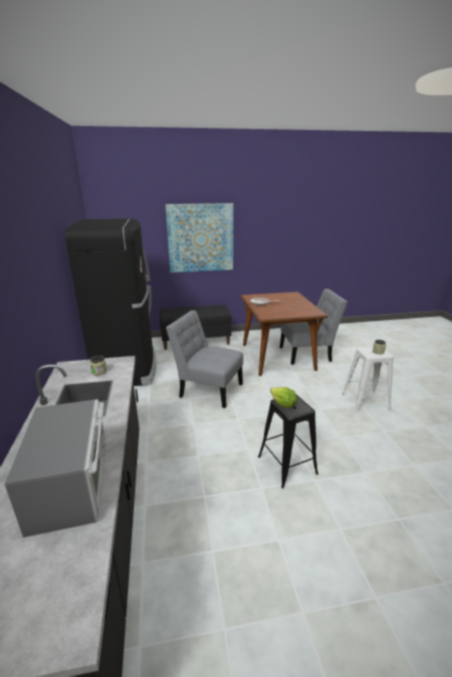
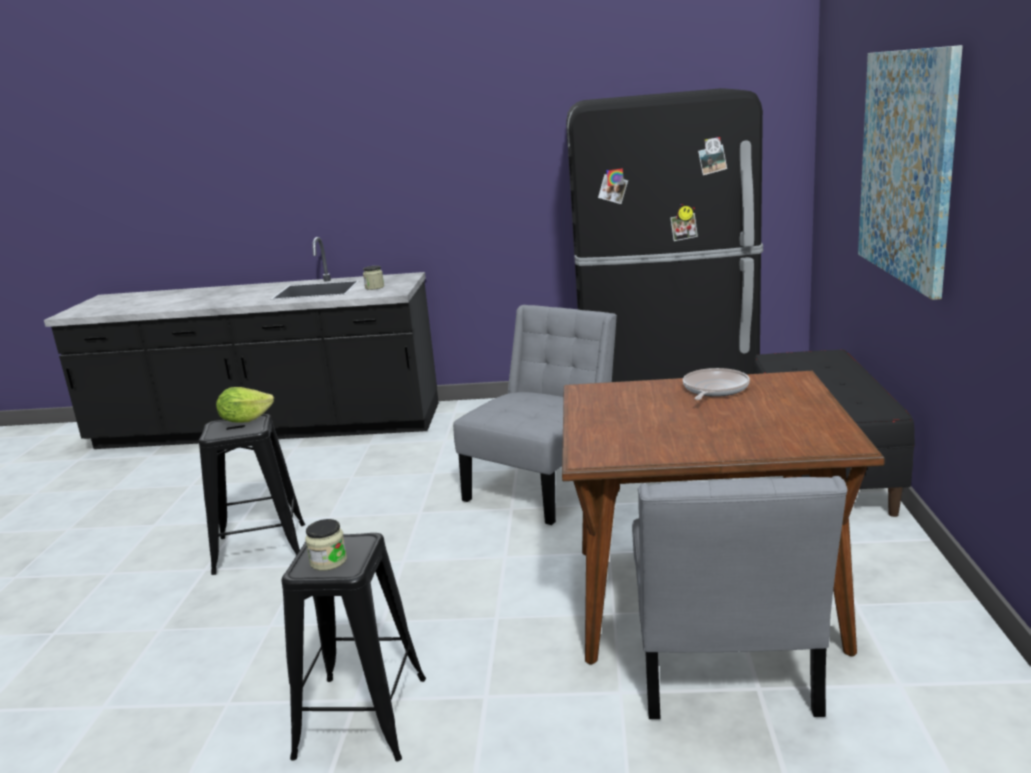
camera: 105 degrees right, 5 degrees down
(73, 482) = (187, 301): microwave -> none
(365, 402) = (362, 716): white stool -> black stool

